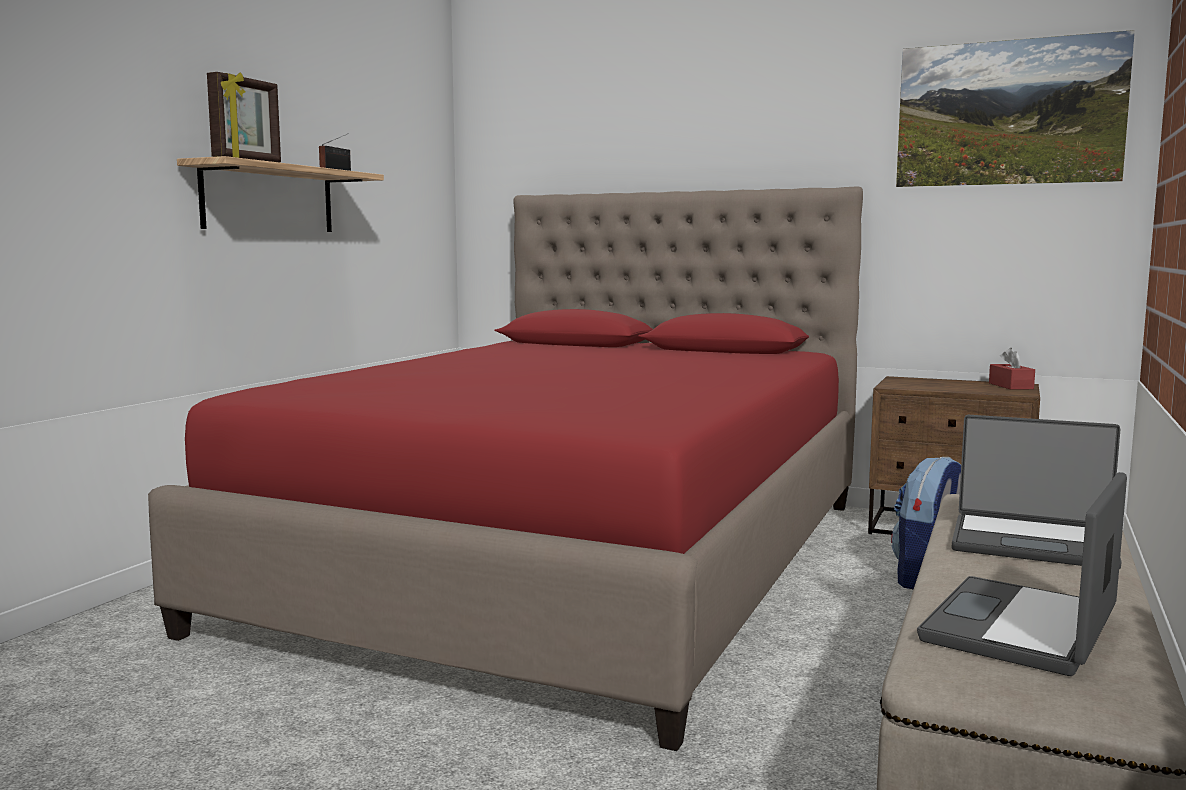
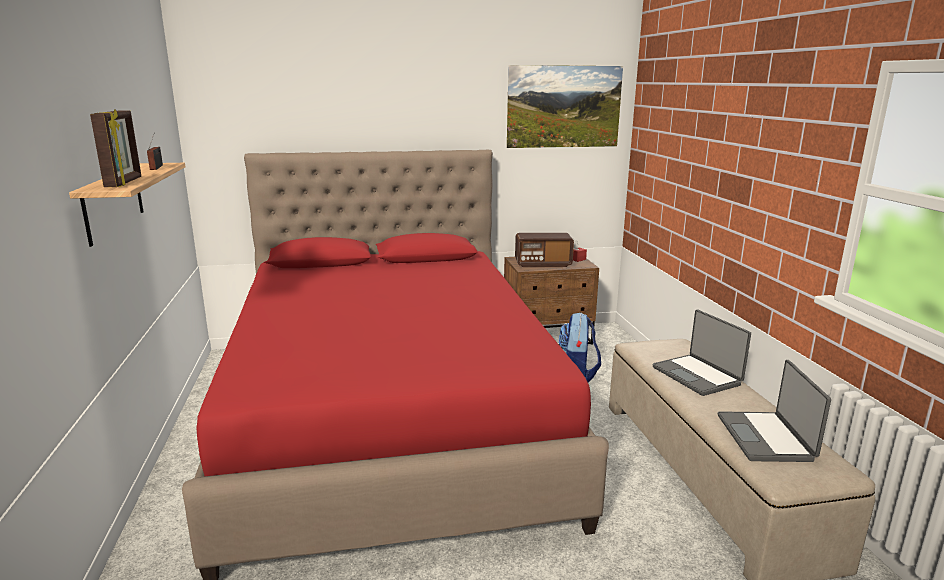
camera: 35 degrees left, 10 degrees up
(937, 386) = (543, 264): none -> radio
(1033, 543) = (697, 376): laptop -> laptop turned 75 degrees clockwise

